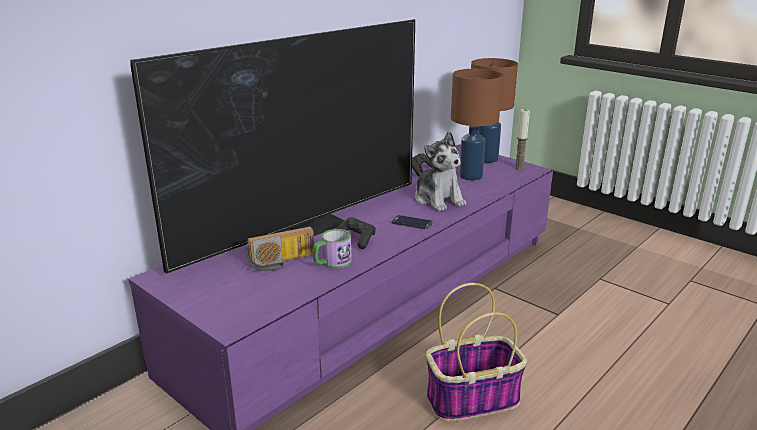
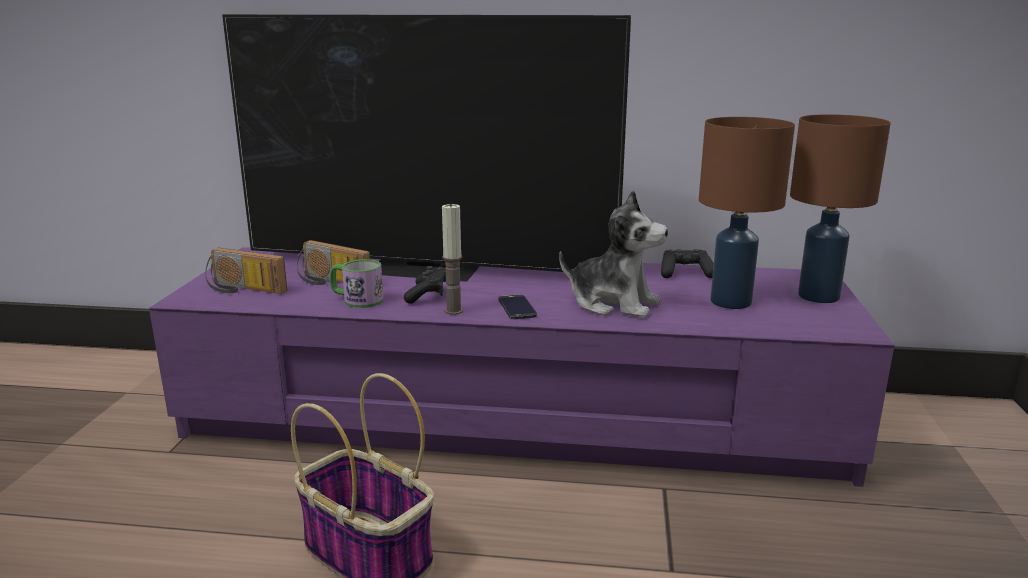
camera: 55 degrees right, 5 degrees down
(246, 298) = (243, 290): none -> radio
(438, 199) = (613, 303): plush toy -> plush toy turned 90 degrees counterclockwise
(519, 167) = (840, 321): candle -> candle (454, 311)

